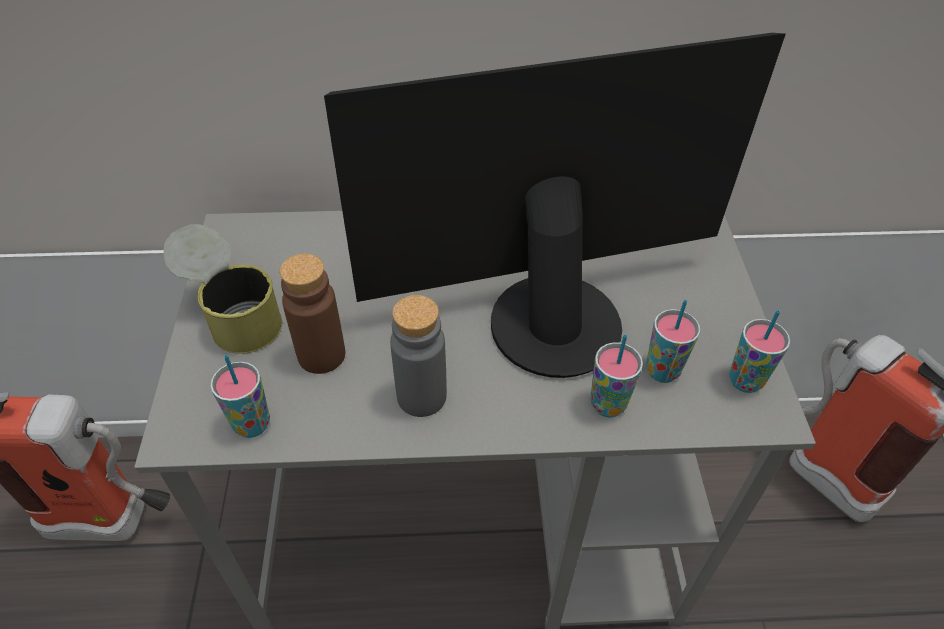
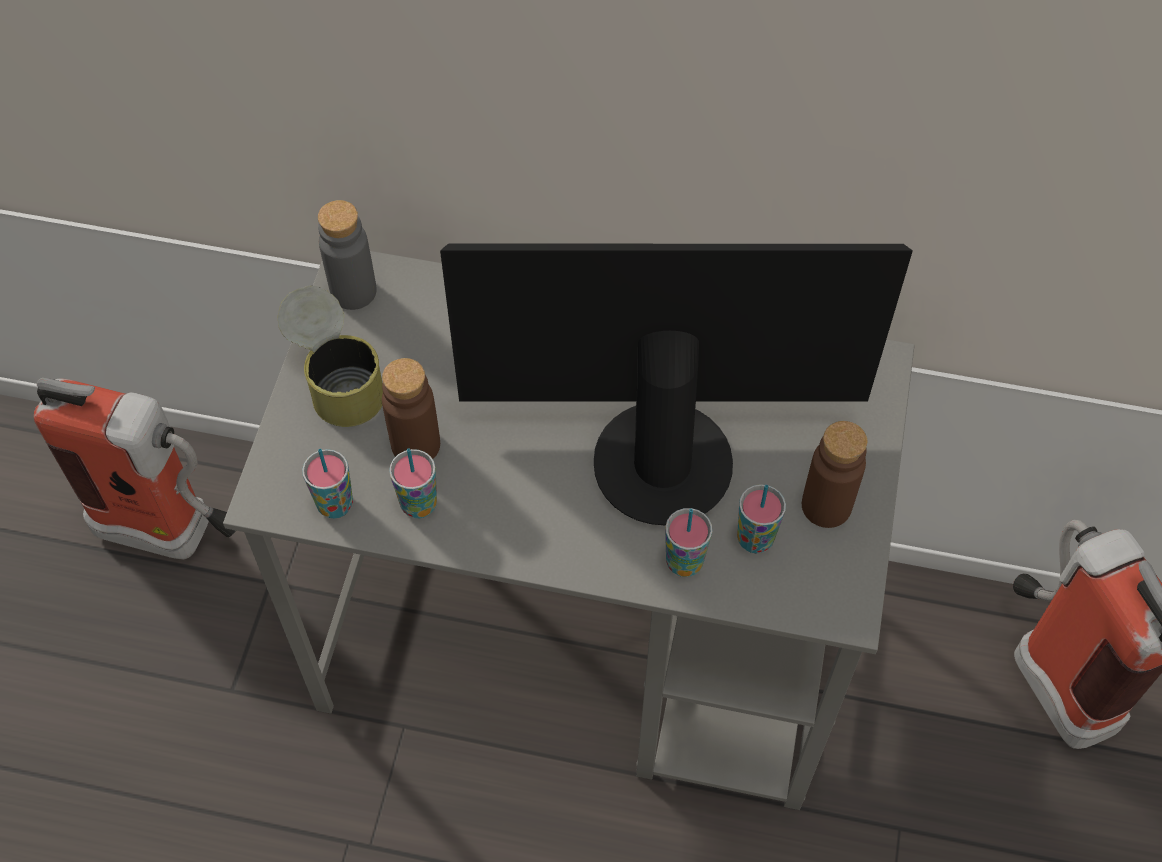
camera: 15 degrees right, 10 degrees up
(421, 396) = (503, 512): grey bottle -> grey bottle (353, 291)
(710, 331) = (826, 506): none -> brown bottle
(745, 381) = (836, 569): cup -> cup (419, 505)

